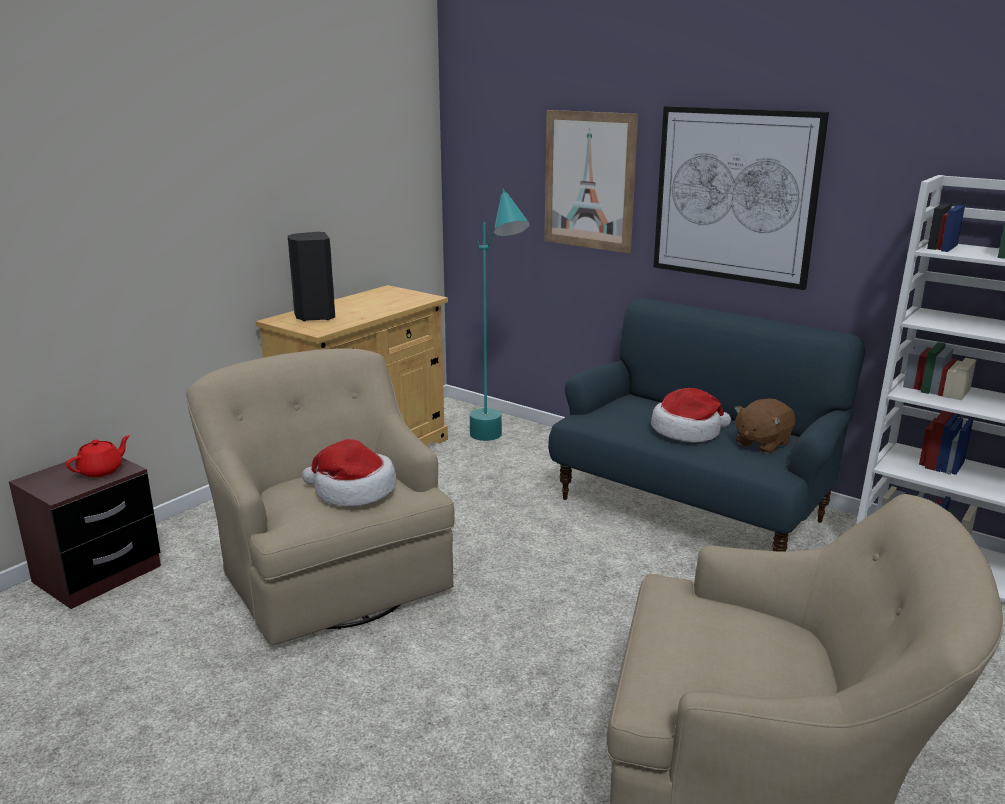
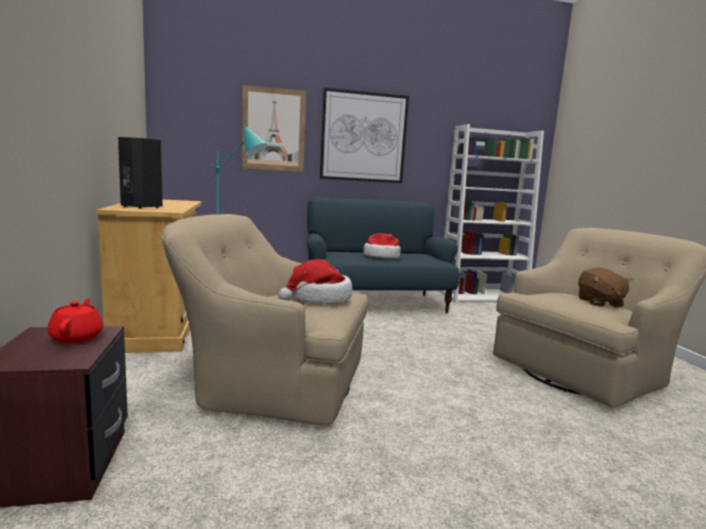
camera: 50 degrees left, 10 degrees down
(761, 443) = (415, 255): brown plush toy -> brown plush toy (599, 303)

